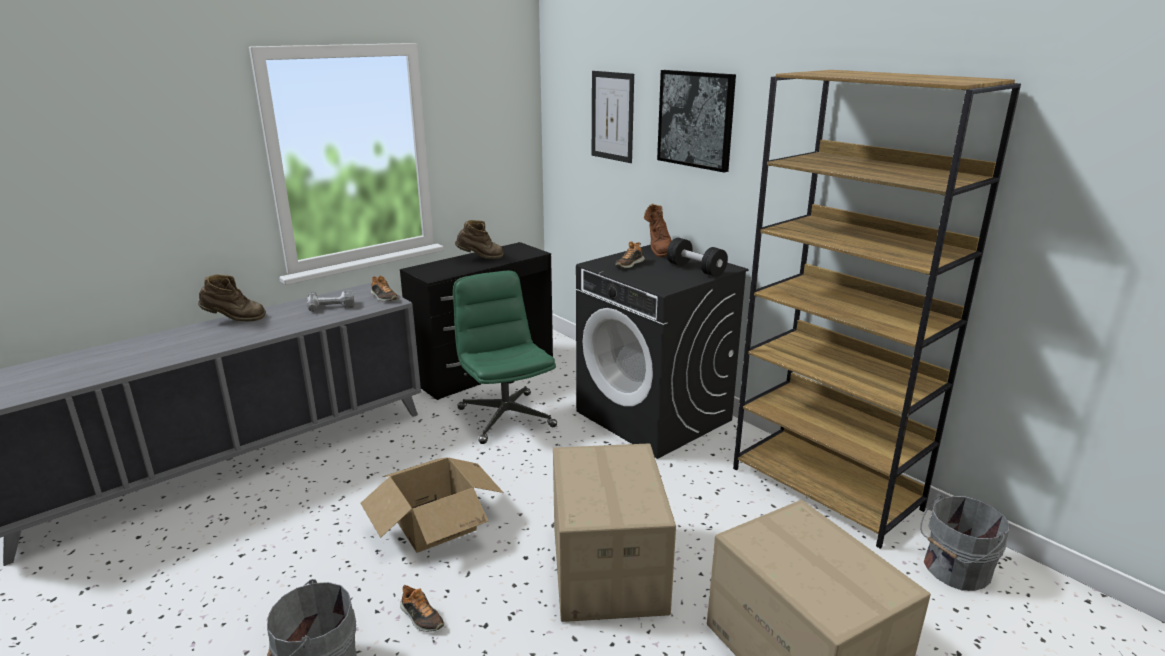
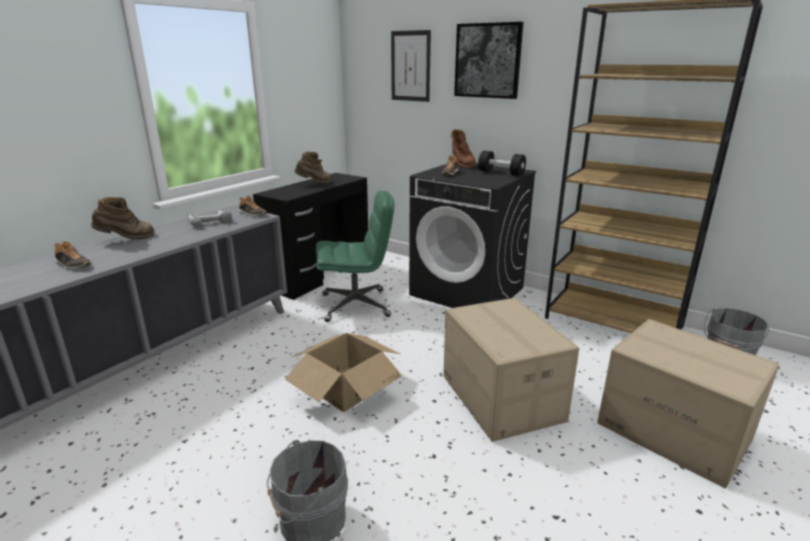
camera: 15 degrees left, 0 degrees up
(421, 617) = (377, 460): shoe -> shoe (72, 265)
(505, 417) = (356, 305): green office chair -> green office chair turned 120 degrees clockwise

